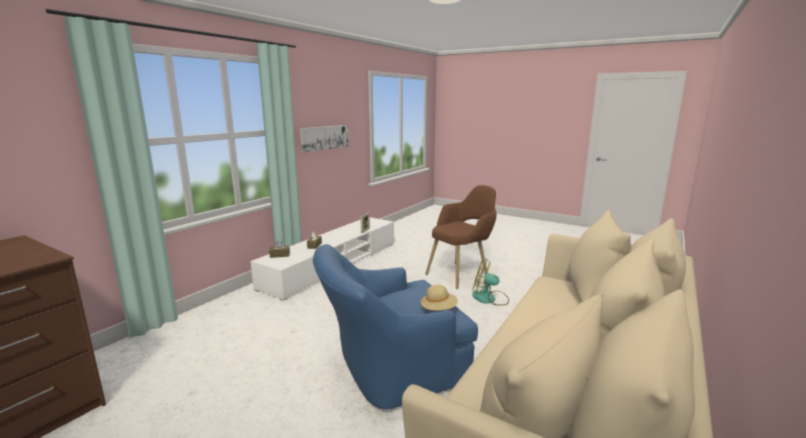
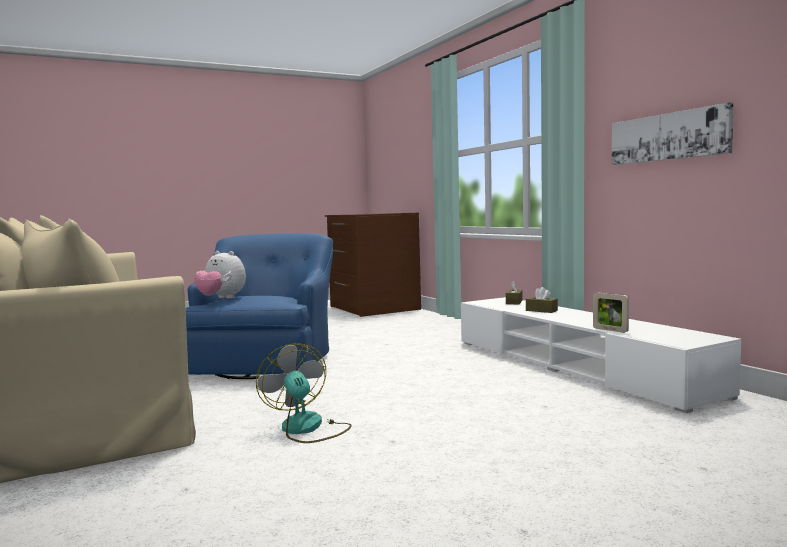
camera: 120 degrees right, 10 degrees down
(439, 309) = (221, 299): beige hat -> plush toy
(462, 274) = (436, 436): brown armchair -> none
(489, 299) = (307, 429): fan -> fan turned 75 degrees counterclockwise

